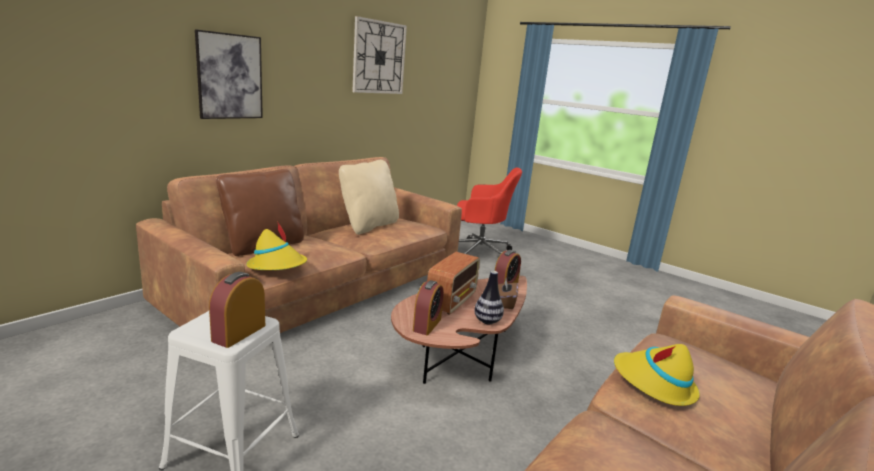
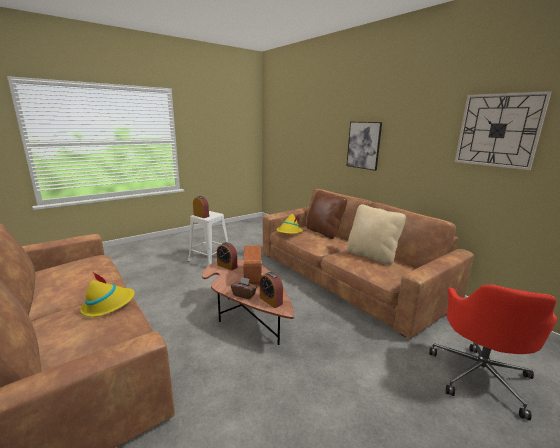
camera: 105 degrees right, 0 degrees up
(452, 301) = (252, 276): radio -> radio turned 135 degrees counterclockwise
(487, 321) = (222, 283): vase -> none

